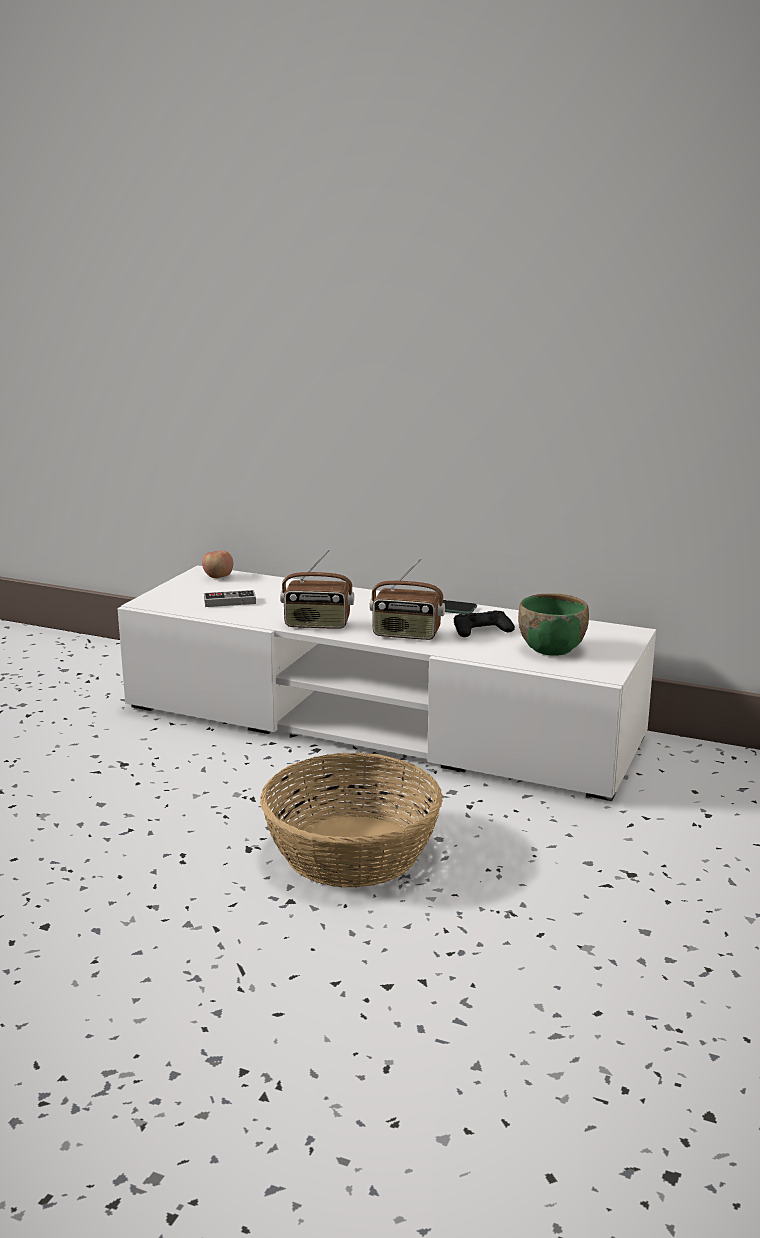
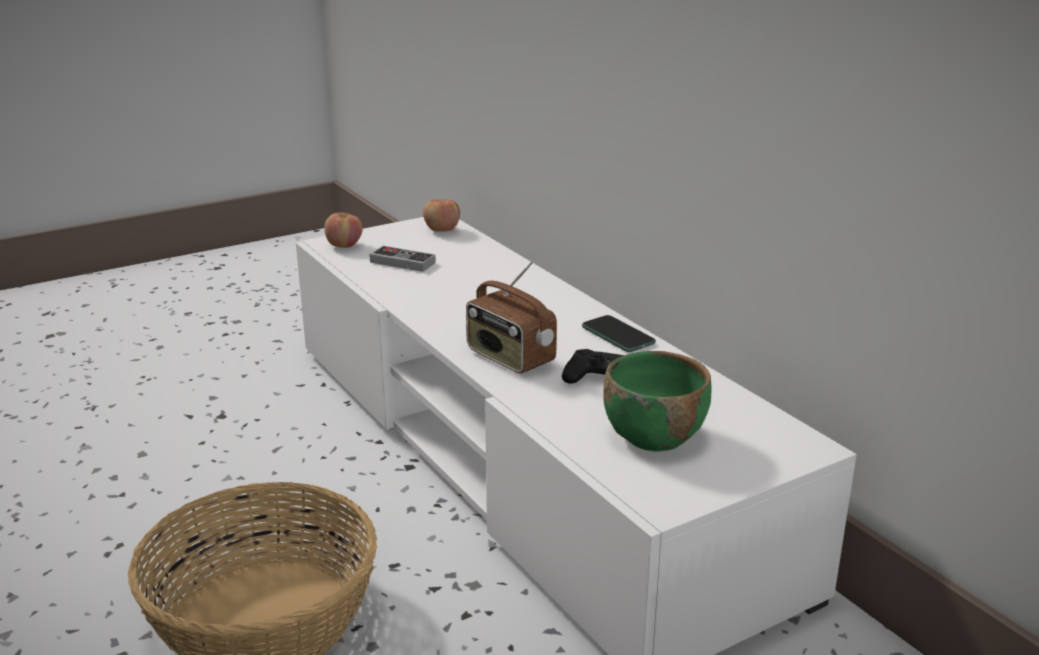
camera: 35 degrees right, 5 degrees up
(163, 601) = (344, 245): none -> apple
(317, 625) = (438, 315): radio -> none

